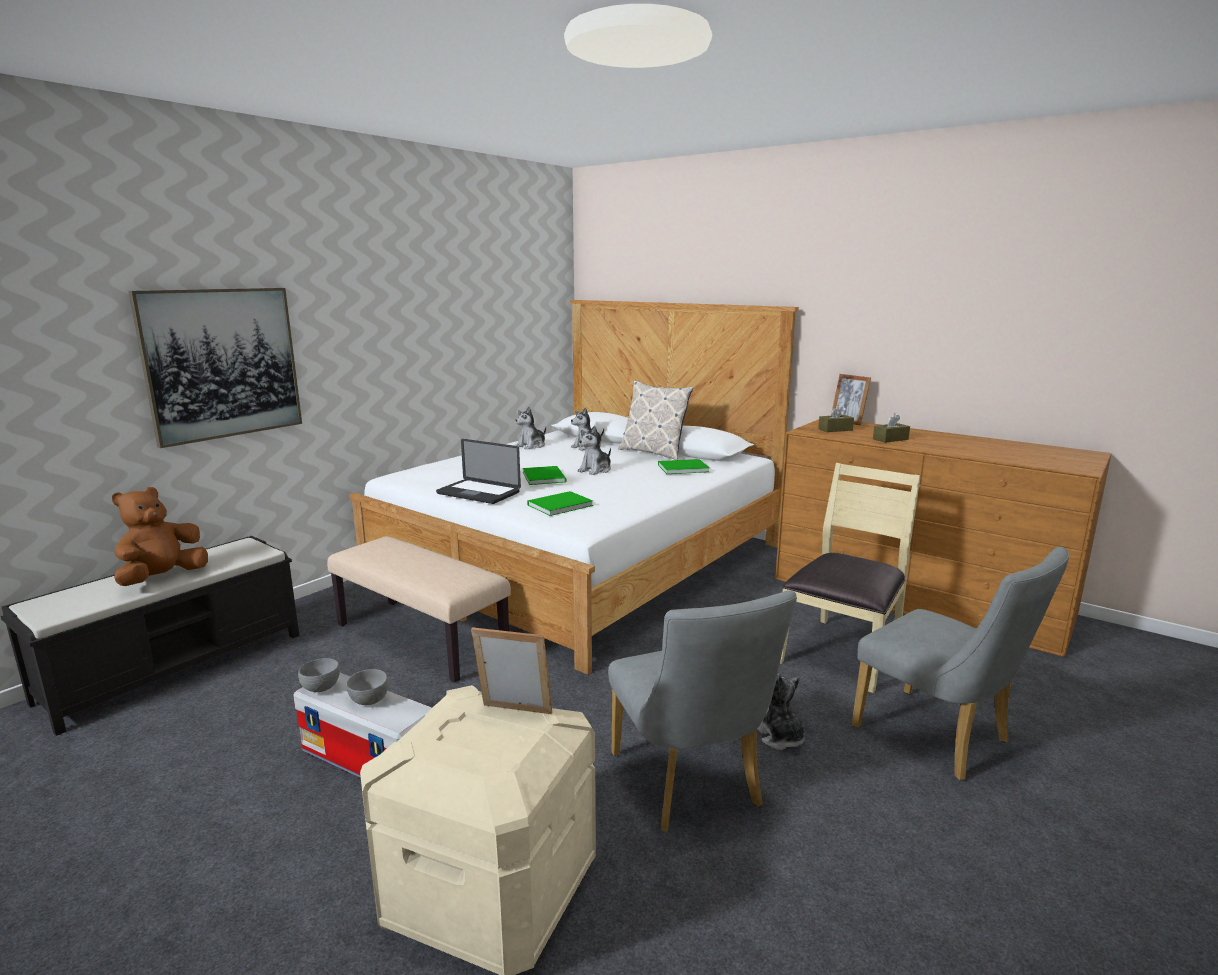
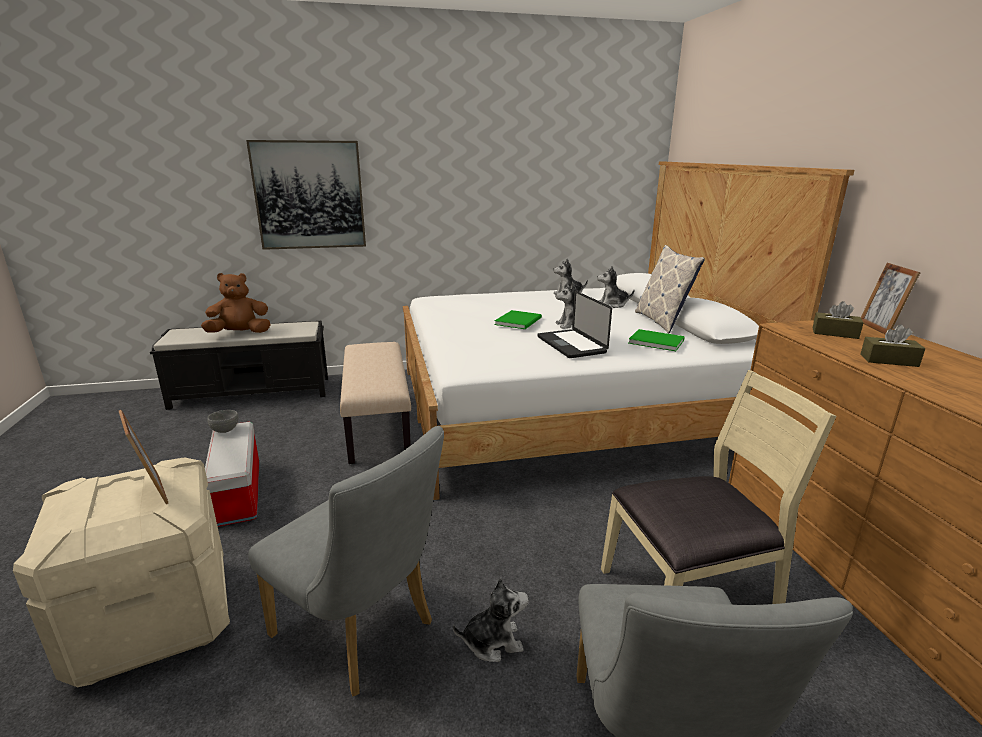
camera: 40 degrees right, 5 degrees up
(370, 700) = (229, 449): grey bowl -> none
(478, 493) = (449, 322): laptop -> laptop (571, 345)
(558, 505) = (480, 346): green book -> none
(690, 786) = (361, 634): grey chair -> grey chair turned 75 degrees counterclockwise
(780, 737) = (493, 642): plush toy -> plush toy turned 60 degrees clockwise

